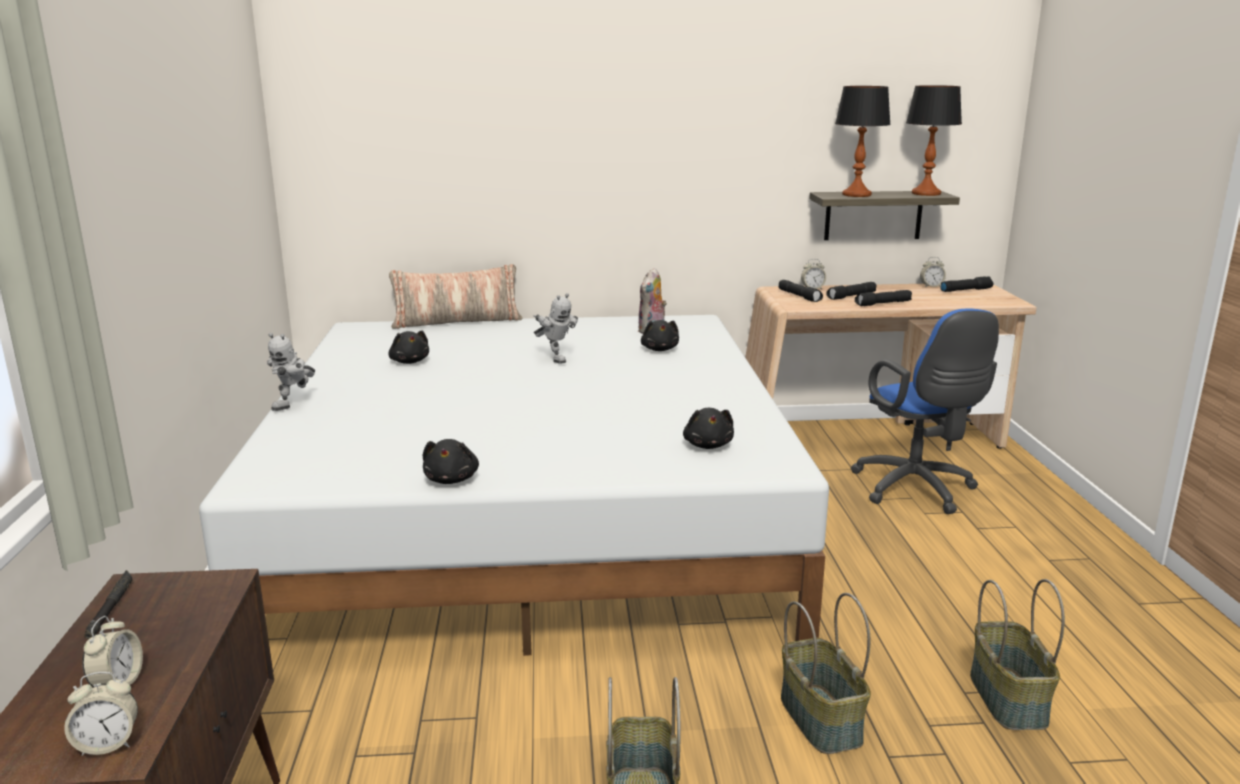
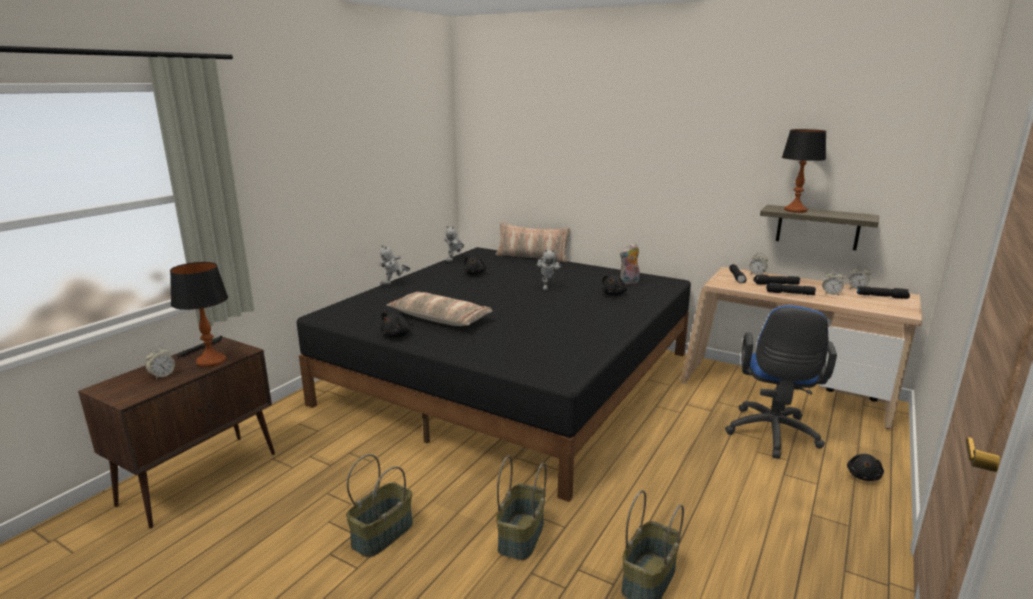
camera: 35 degrees right, 0 degrees up
(108, 744) = (129, 395): alarm clock -> alarm clock (831, 294)
(337, 348) = (455, 260): none -> toy robot
(475, 437) = (440, 318): none -> pillow
(531, 520) = (511, 378): white bed -> black bed
(708, 445) = (543, 353): black plush toy -> black plush toy (863, 476)
(925, 193) = (856, 215): table lamp -> table lamp (210, 361)

